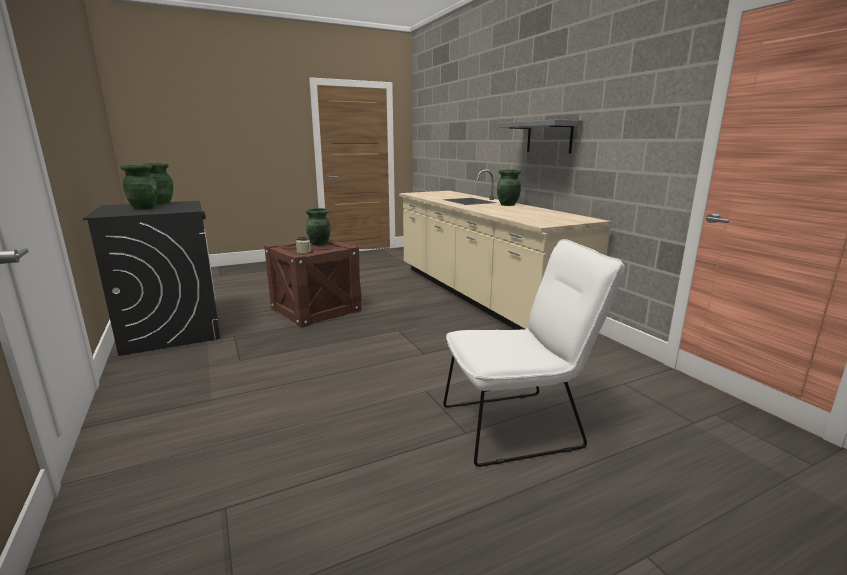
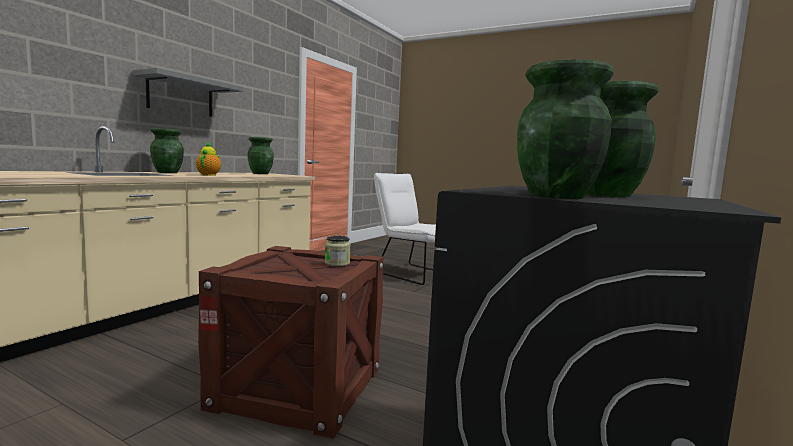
camera: 125 degrees left, 10 degrees down
(319, 244) = (267, 266): green vase -> green vase (260, 173)
(484, 208) = (209, 175): none -> teapot

